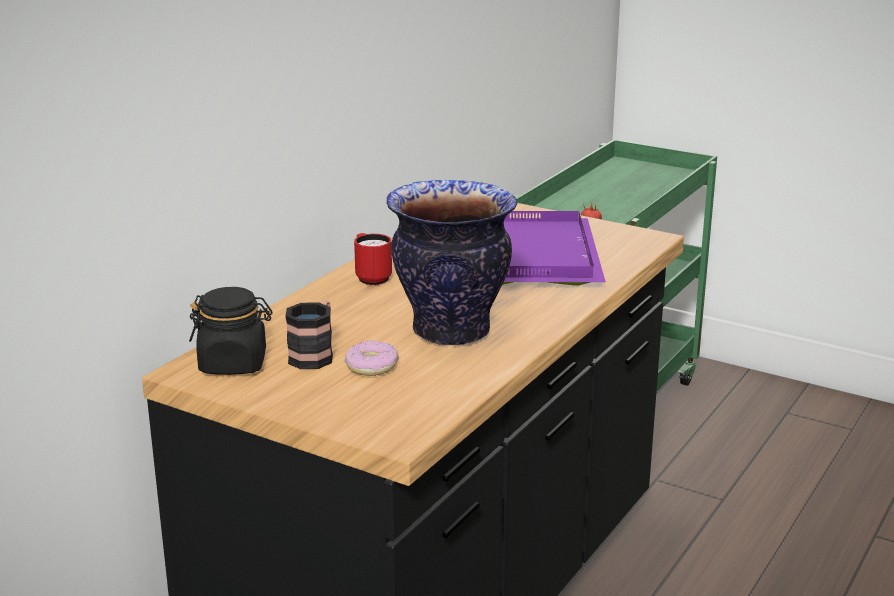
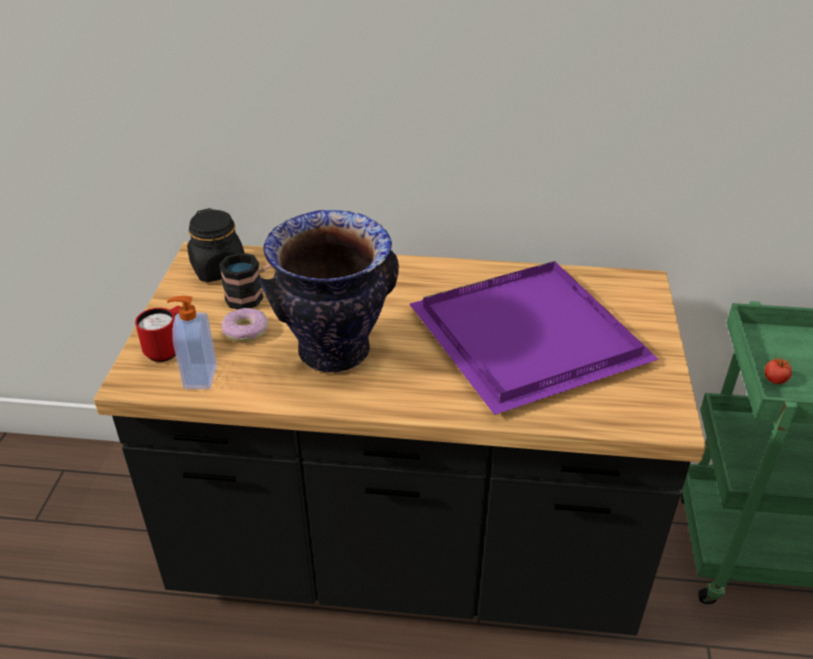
camera: 65 degrees right, 15 degrees up
(371, 277) = (415, 277): red mug -> red mug (168, 349)
(427, 400) = (199, 377): none -> soap dispenser

